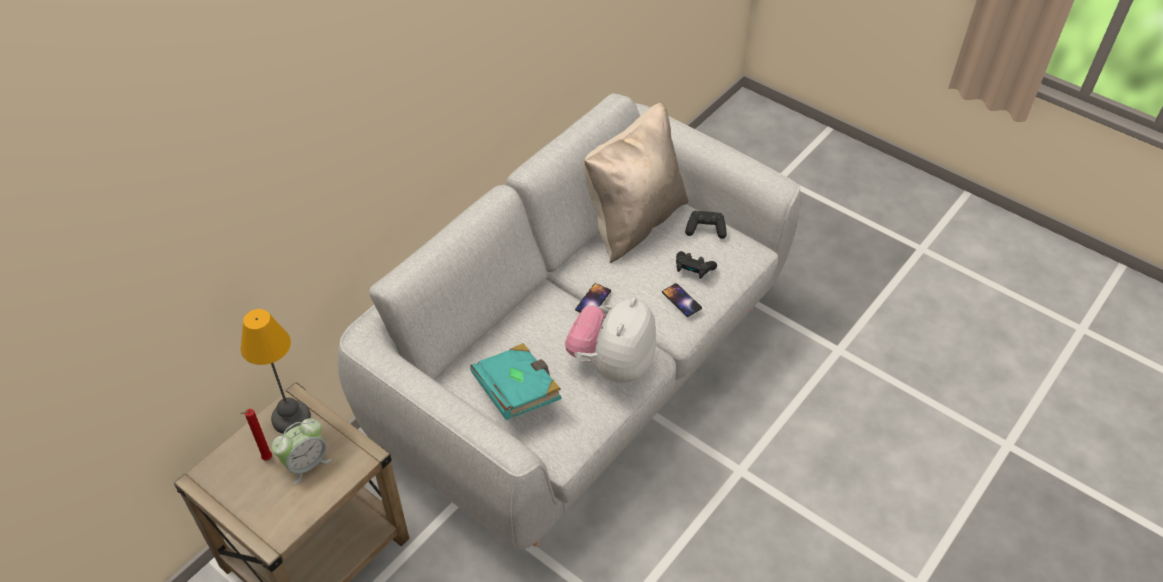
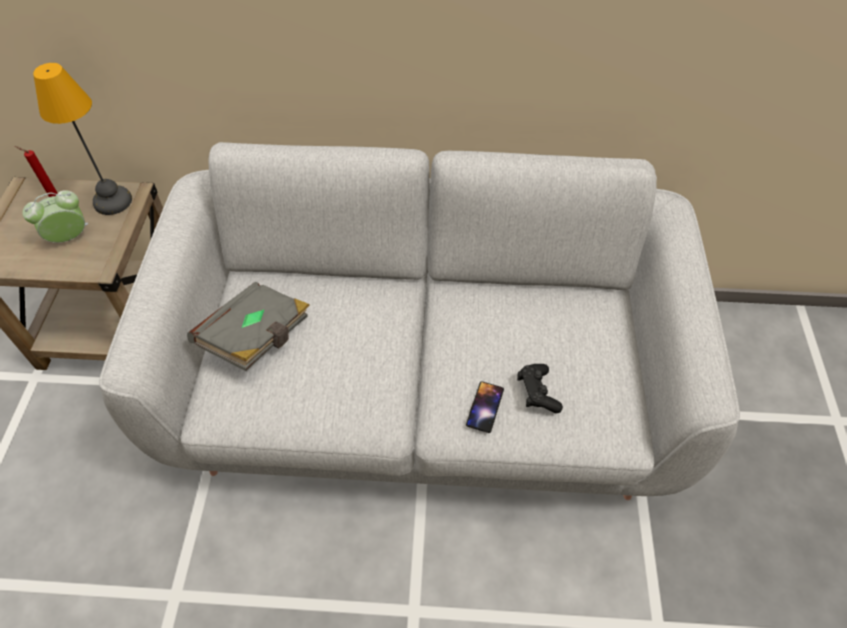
camera: 55 degrees right, 5 degrees up
(306, 464) = (69, 238): alarm clock -> alarm clock turned 135 degrees clockwise
(517, 392) = (257, 337): turquoise book -> grey book
(593, 300) = (421, 330): phone -> none
(612, 364) = (351, 394): plush toy -> none
(633, 221) = (556, 303): beige pillow -> none
(705, 229) = (606, 372): black game controller -> none

